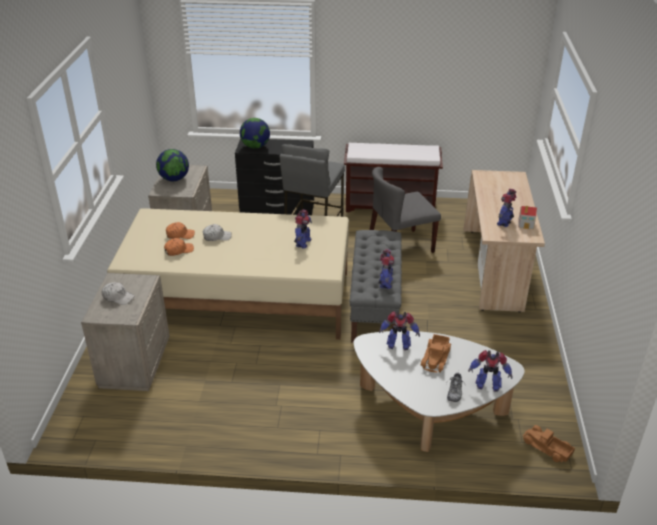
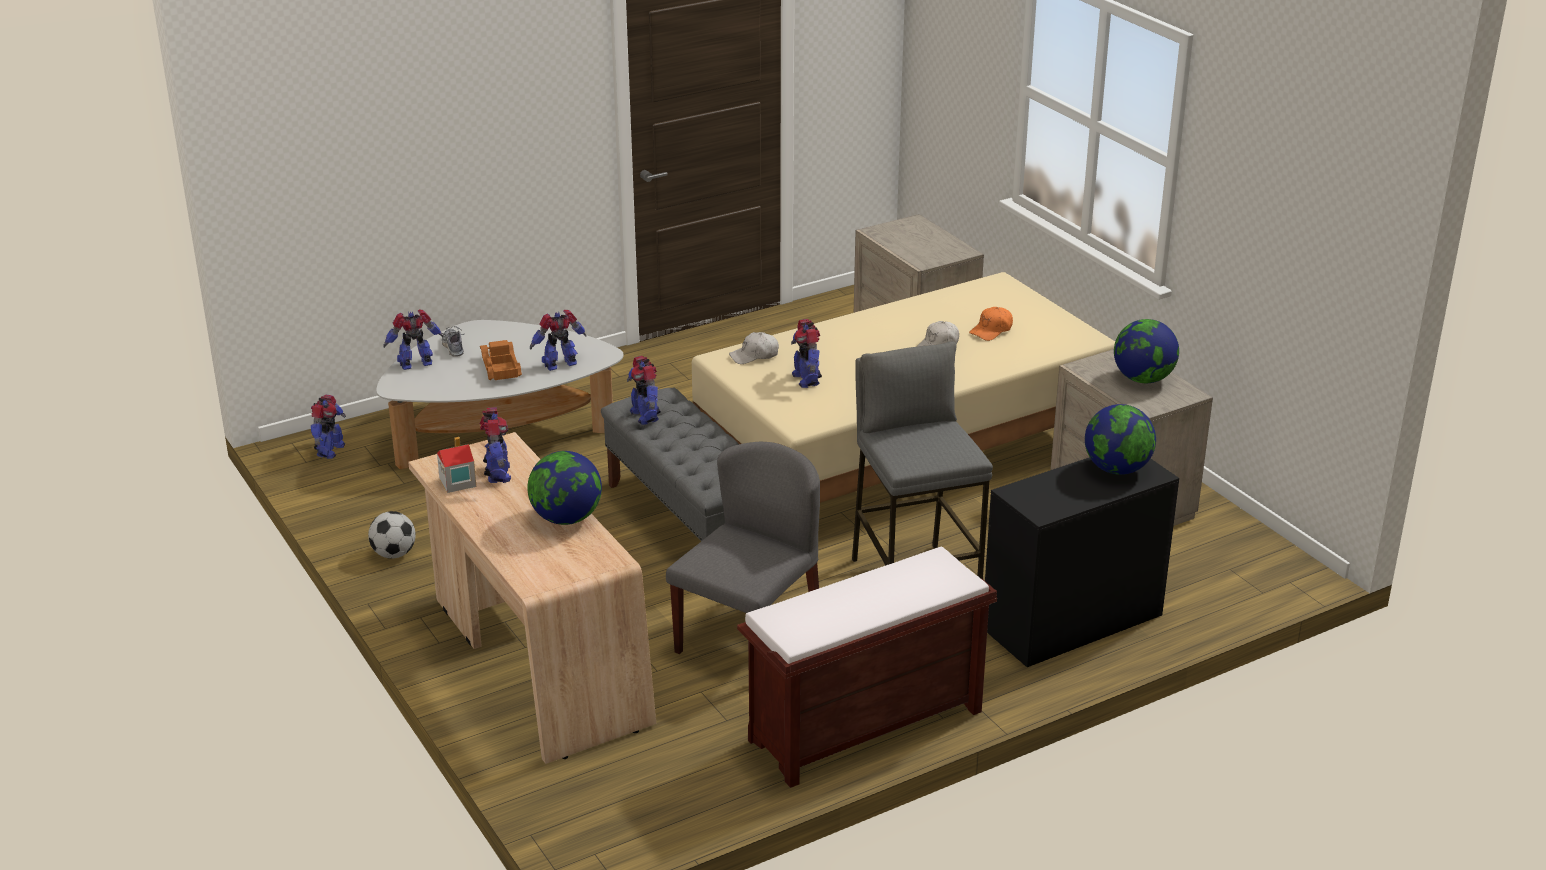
camera: 145 degrees right, 5 degrees down
(118, 297) = (923, 240): white cap -> white cap (754, 355)
(178, 250) = (957, 314): orange cap -> none
(487, 193) = (566, 518): none -> globe
(534, 349) = (393, 554): none -> football
(546, 448) = (329, 450): toy truck -> toy robot

